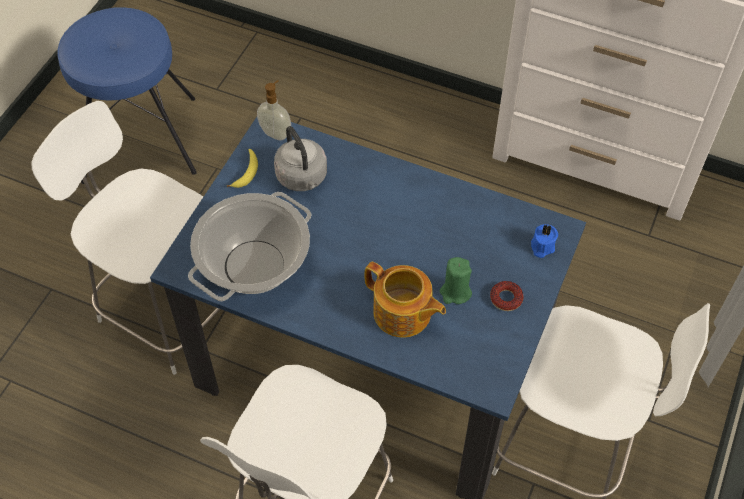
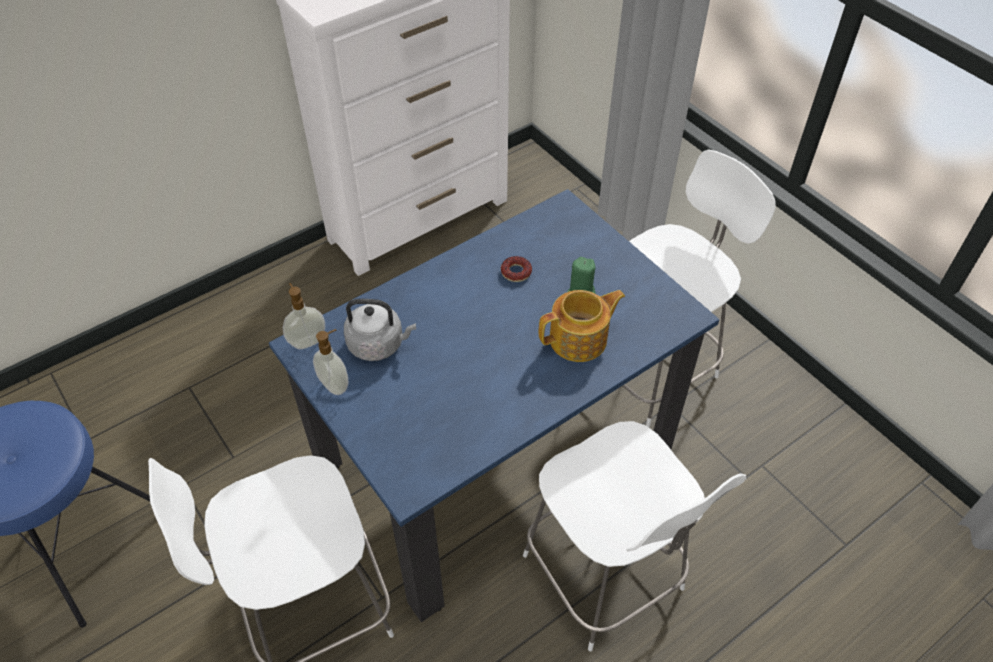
camera: 60 degrees left, 5 degrees down
(246, 172) = (335, 385): banana -> soap dispenser
(254, 267) = (453, 426): cooking pot -> none
(506, 298) = (608, 267): donut -> donut (516, 272)
(541, 247) = (573, 224): blue candle -> none

